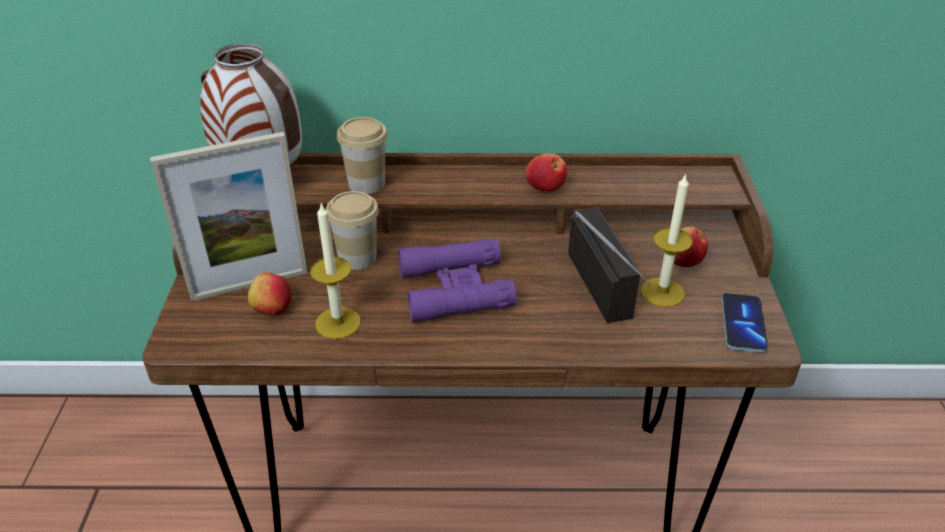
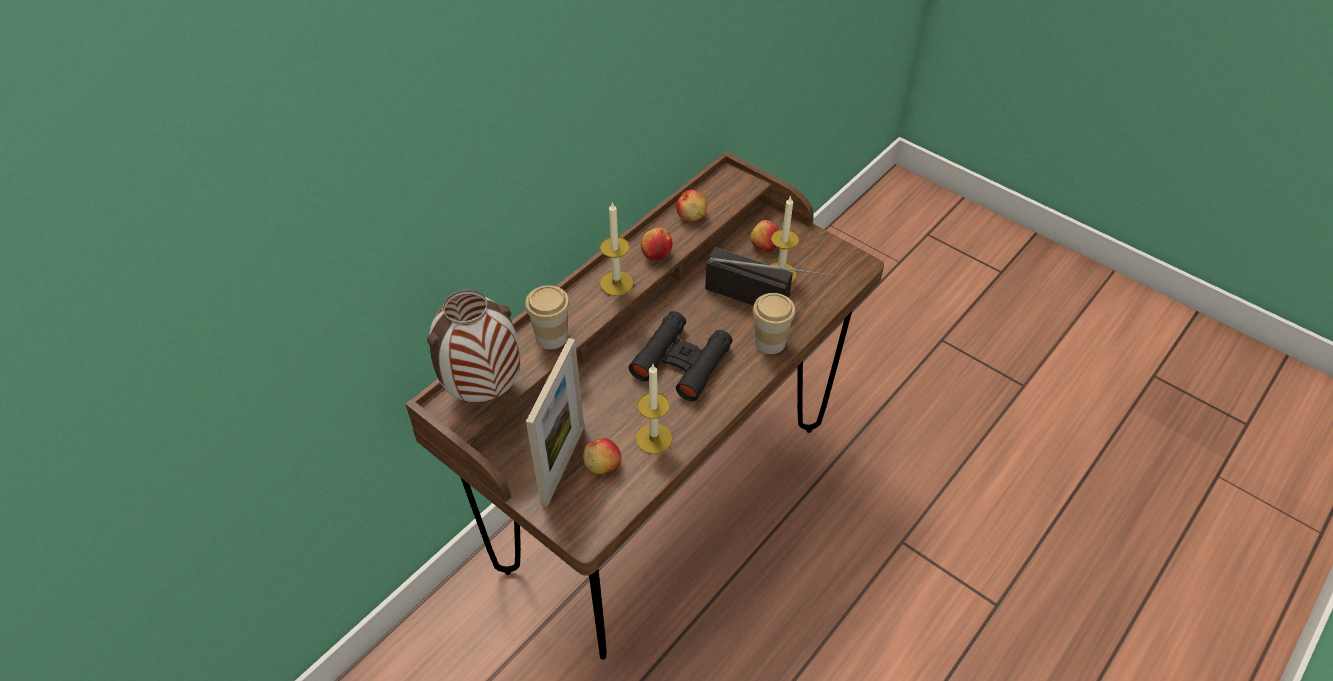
camera: 50 degrees left, 10 degrees up
(357, 257) = (596, 392): cup -> cup (770, 342)
(455, 289) = (681, 362): purple binoculars -> black binoculars
(476, 184) = (616, 283): none -> candle
(625, 180) = (691, 215): none -> apple
(743, 324) = (837, 262): phone -> none

